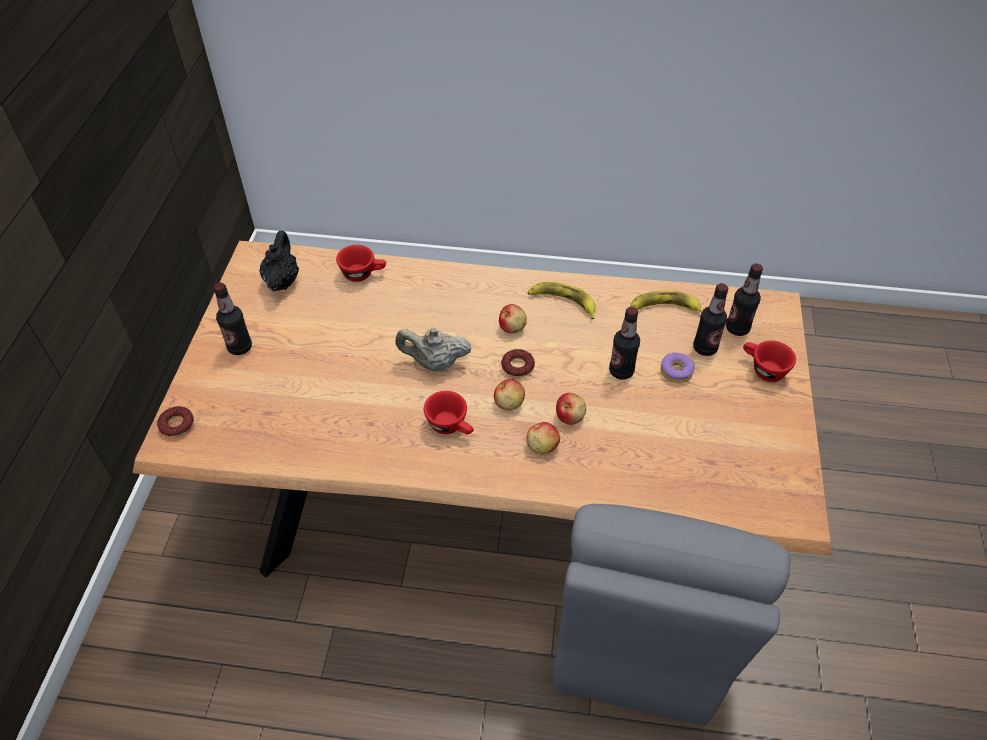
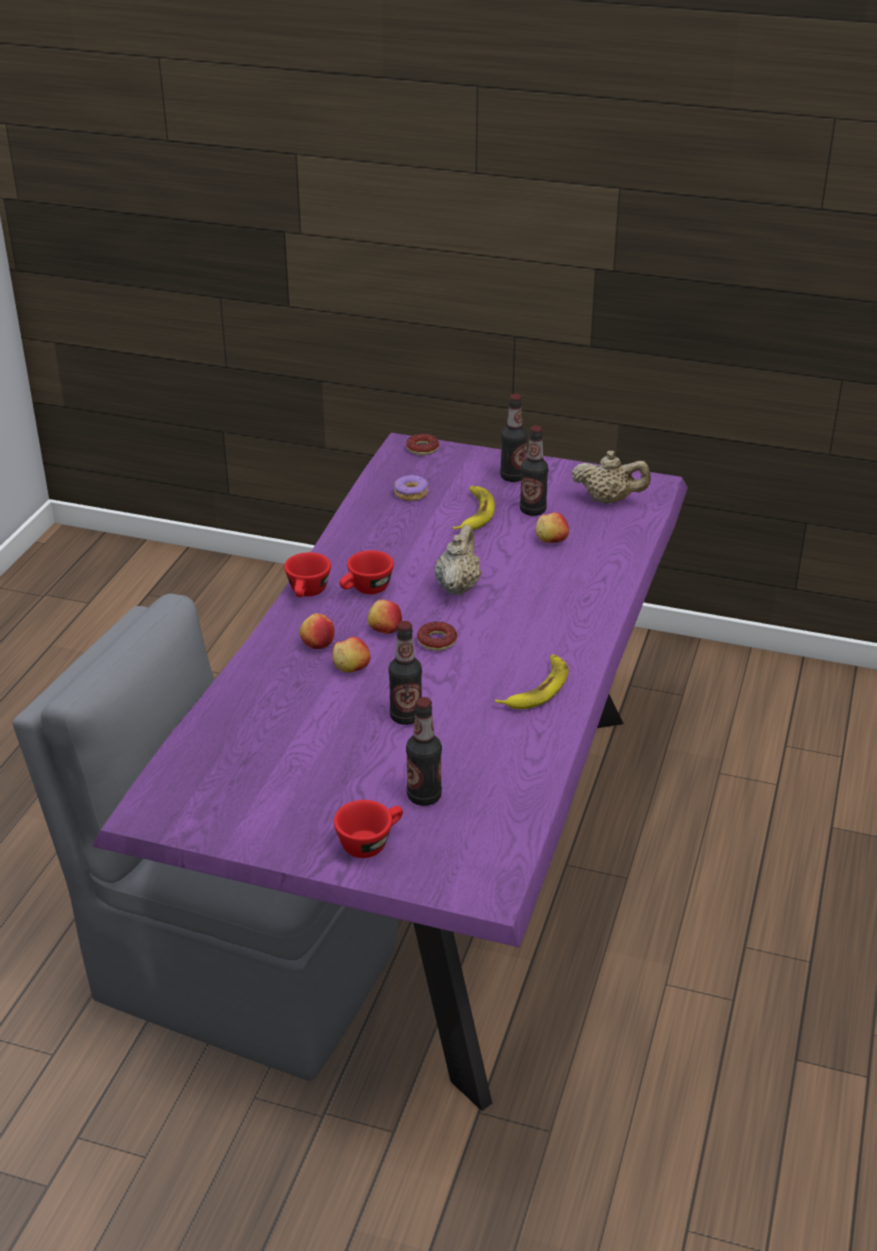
camera: 100 degrees right, 15 degrees down
(282, 281) = (609, 500): black teapot -> beige teapot
(363, 274) = (613, 549): red cup -> red cup (307, 593)
(493, 509) = (439, 858): brown dining table -> purple dining table
(512, 327) = (502, 644): apple -> apple (551, 540)
(664, 308) = (506, 774): banana -> banana (474, 513)
(676, 371) = (391, 762): donut -> donut (411, 494)
(737, 328) = (452, 836): bottle -> bottle (532, 510)

